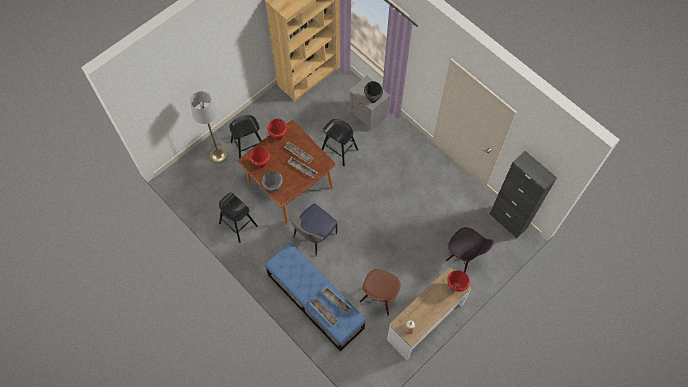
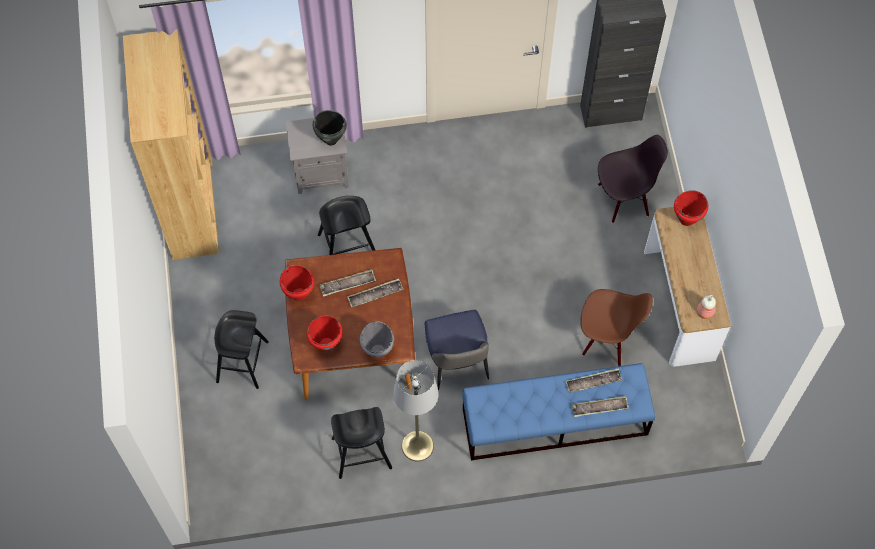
camera: 55 degrees left, 0 degrees up
(218, 155) = (224, 412): grey floor lamp -> grey floor lamp (417, 446)
(378, 298) = (607, 339): brown chair -> brown chair turned 45 degrees counterclockwise

